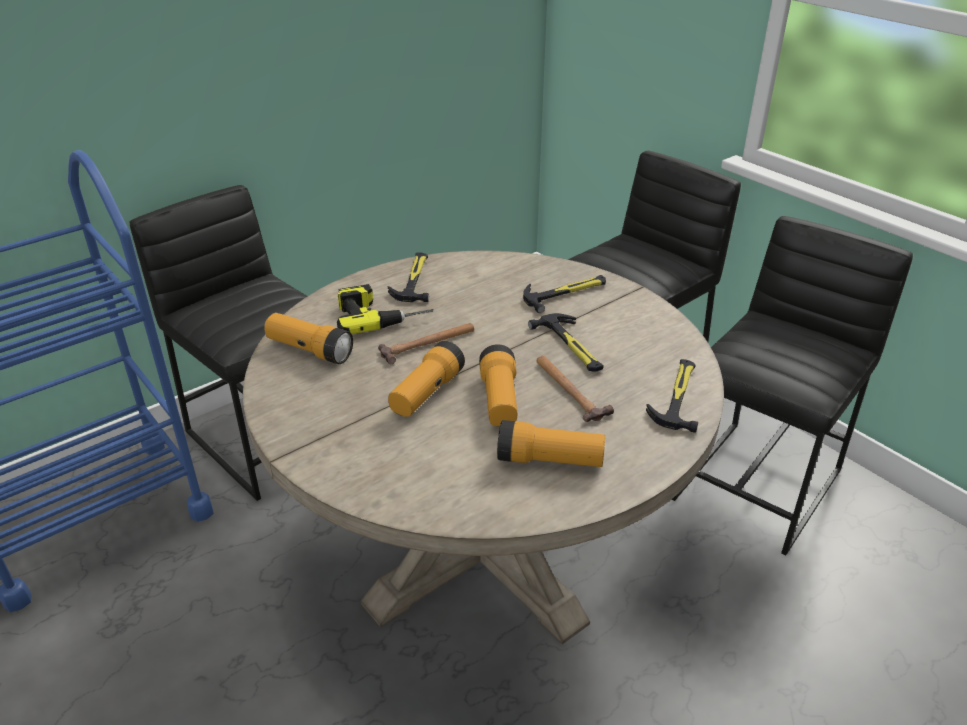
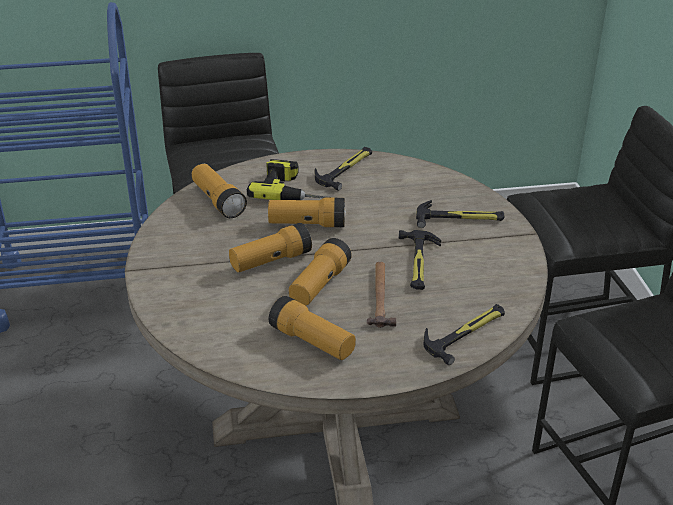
camera: 30 degrees right, 0 degrees up
(428, 344) = (307, 224): hammer -> flashlight

